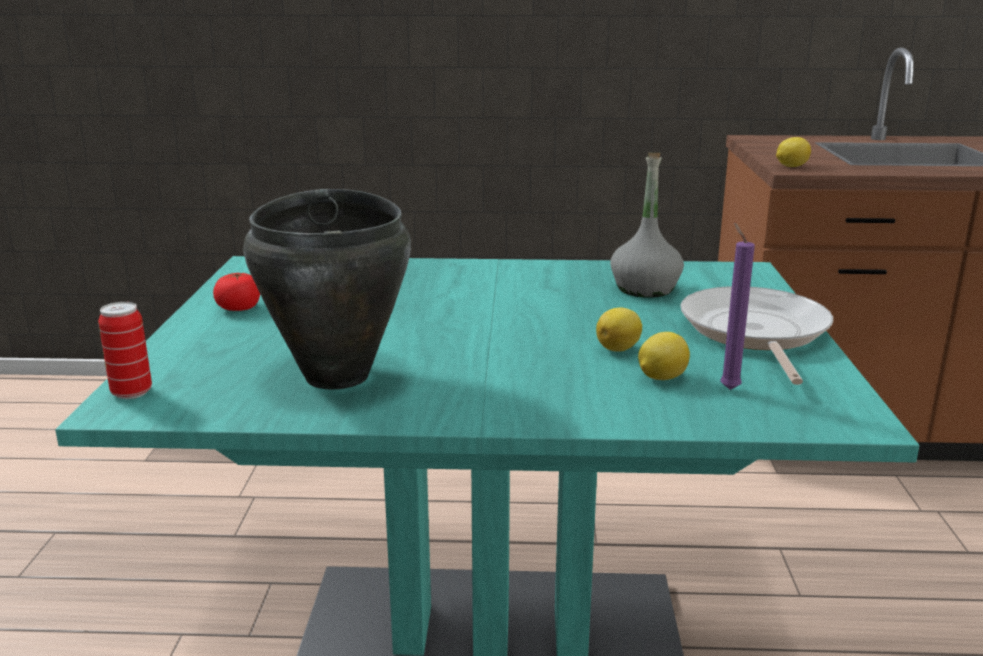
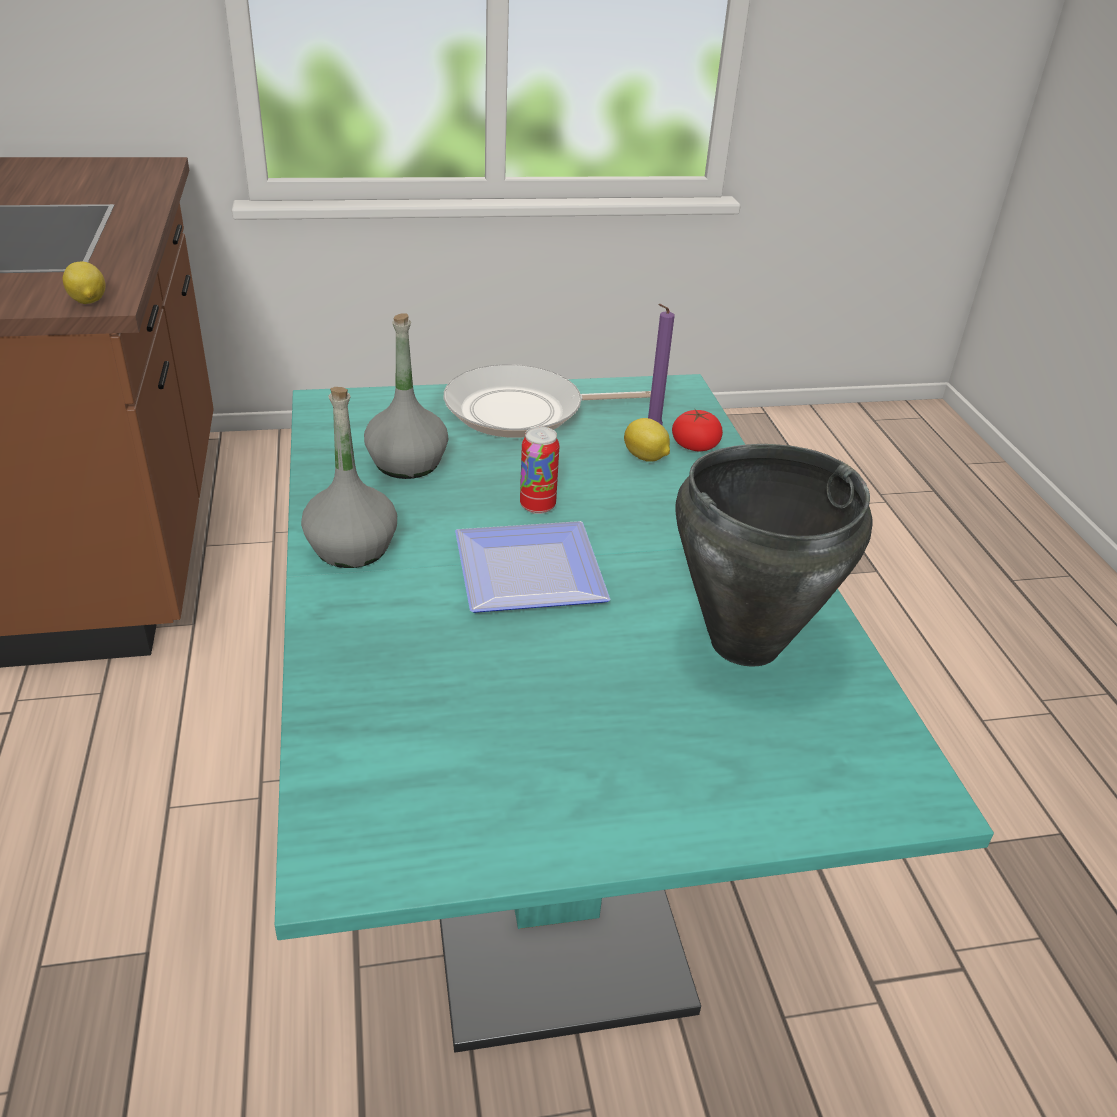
camera: 105 degrees left, 15 degrees up
(131, 392) = (881, 801): can -> can (537, 506)
(239, 307) = (570, 801): tomato -> tomato (695, 446)
(469, 316) = (535, 575): none -> plate
(525, 272) = (352, 548): none -> grey bottle
(619, 349) = (590, 477): lemon -> none

